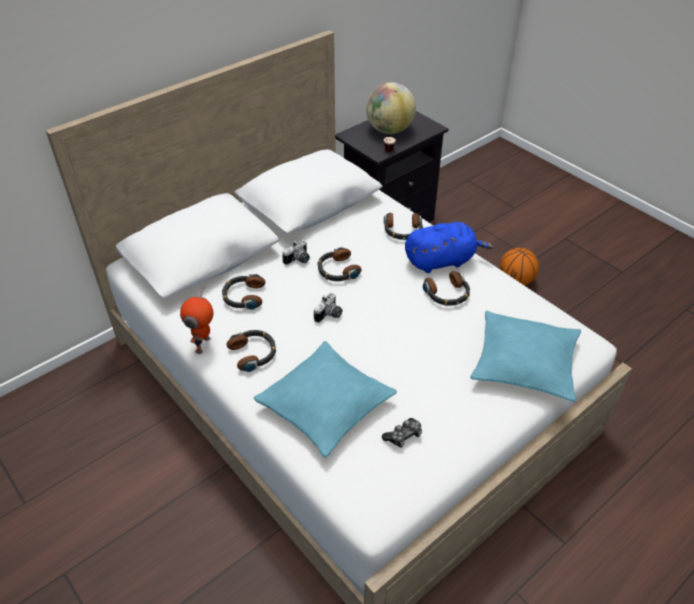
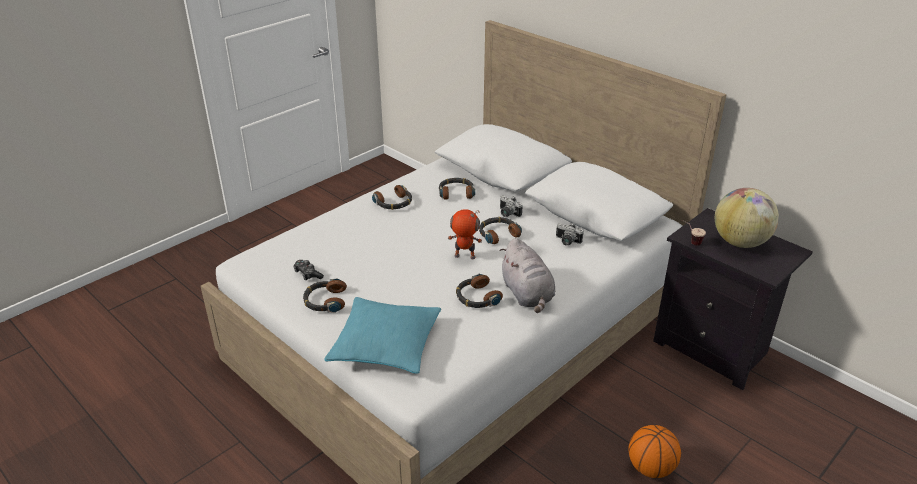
camera: 85 degrees right, 10 degrees down
(204, 345) = (401, 182): toy robot -> toy robot (464, 257)
(325, 405) = (341, 237): turquoise pillow -> none
(330, 315) = (439, 233): camera -> camera (567, 241)
(402, 231) = (569, 269): headphones -> headphones (325, 301)
(442, 261) = (527, 295): blue plush toy -> grey plush toy

